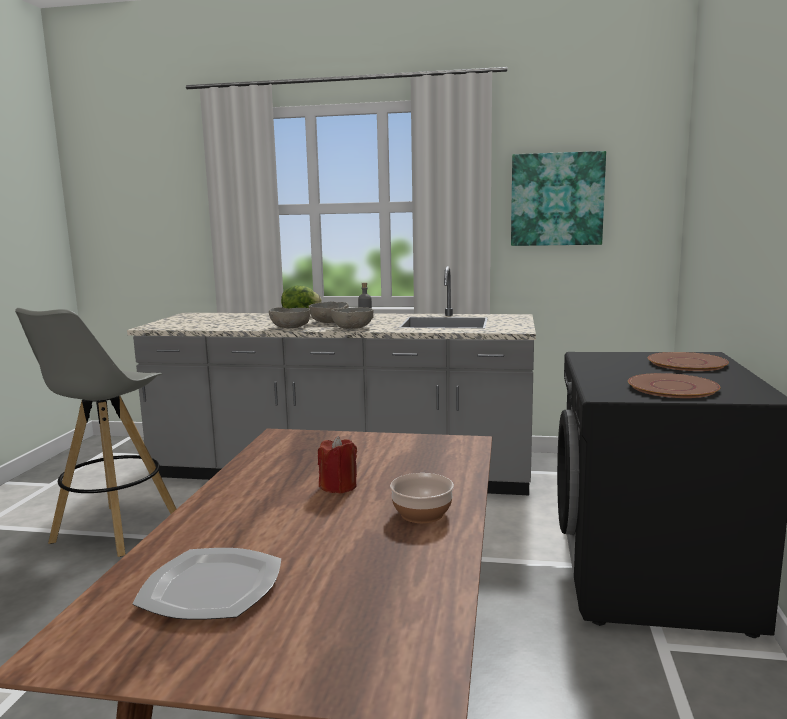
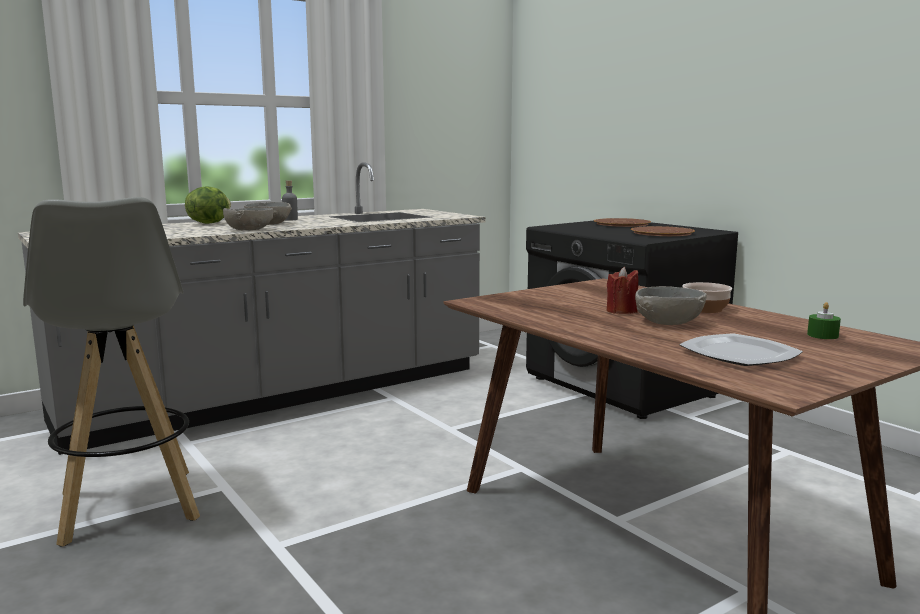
camera: 45 degrees left, 0 degrees up
(352, 327) = (317, 225): grey bowl -> grey bowl (668, 322)
(388, 607) = (822, 335): none -> green candle
(556, 199) = (425, 102): picture -> none

